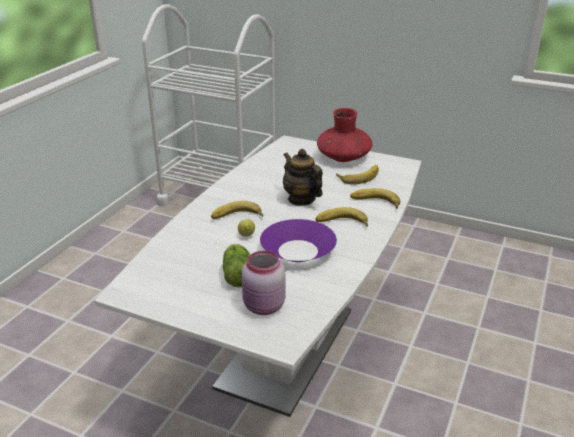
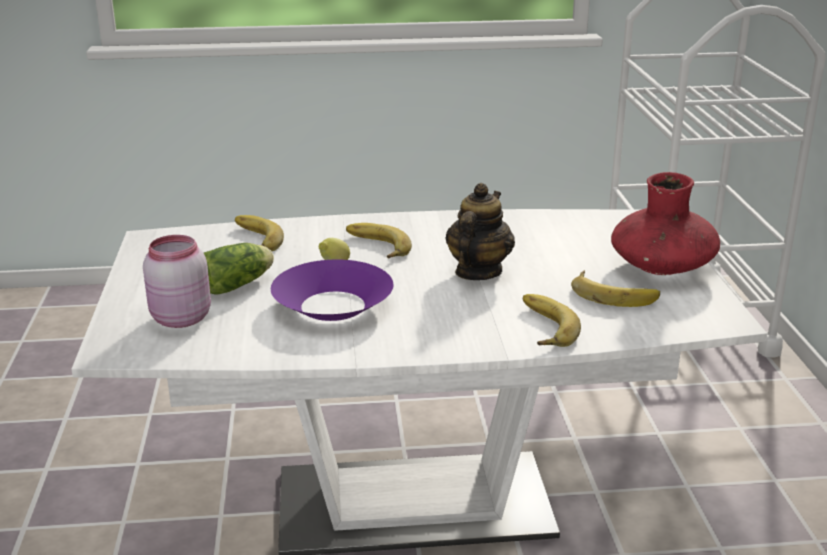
camera: 60 degrees right, 5 degrees down
(342, 223) = (443, 317): banana -> banana (252, 240)

